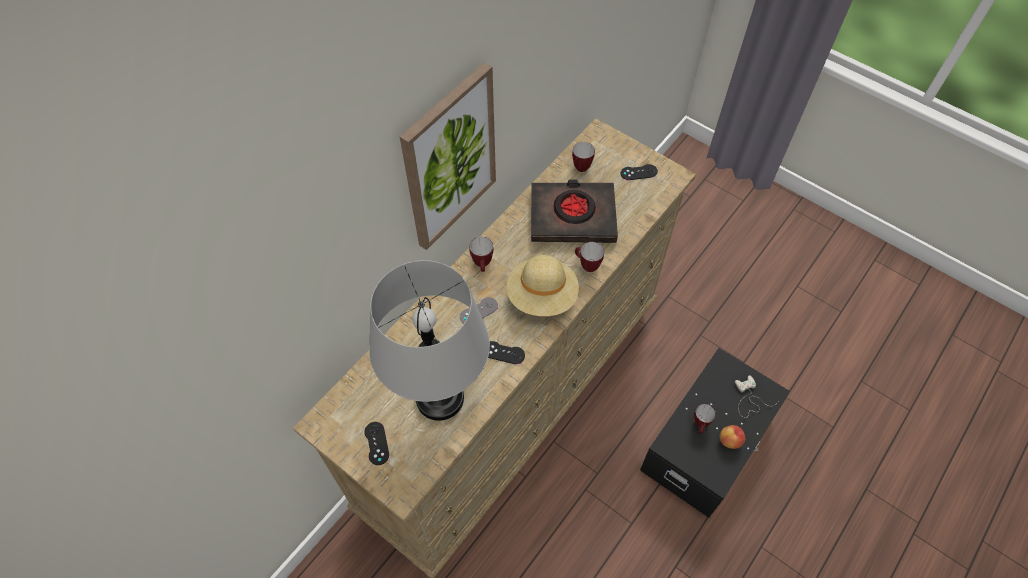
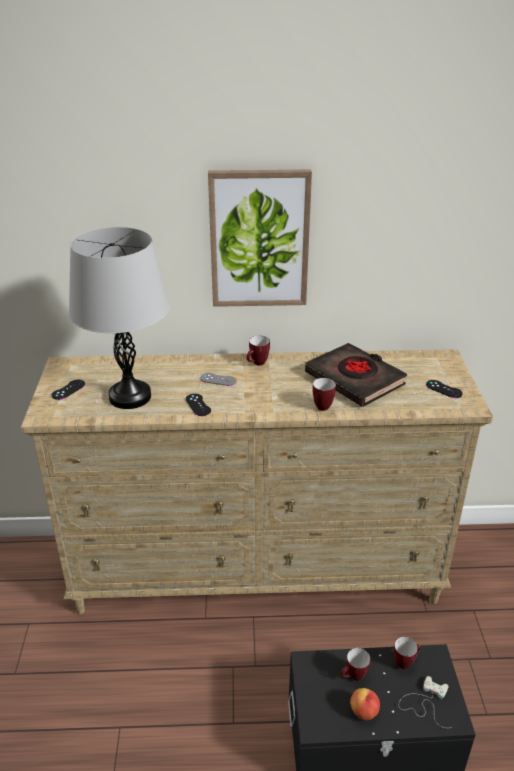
camera: 50 degrees right, 25 degrees down
(542, 296) = (267, 399): beige hat -> none
(581, 165) = (405, 362): mug -> mug (405, 662)

